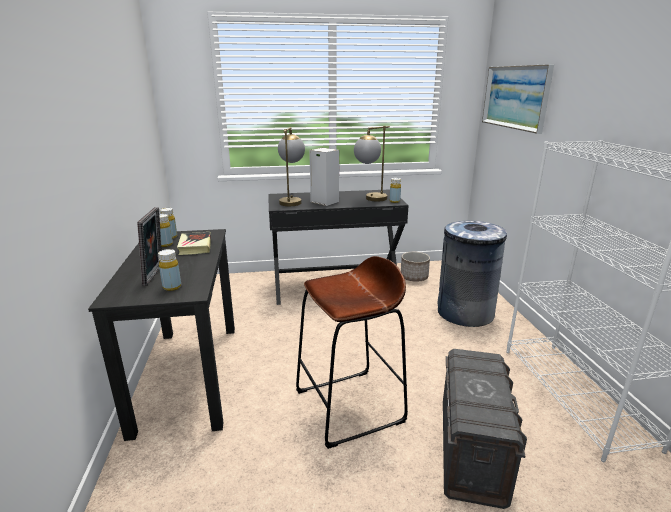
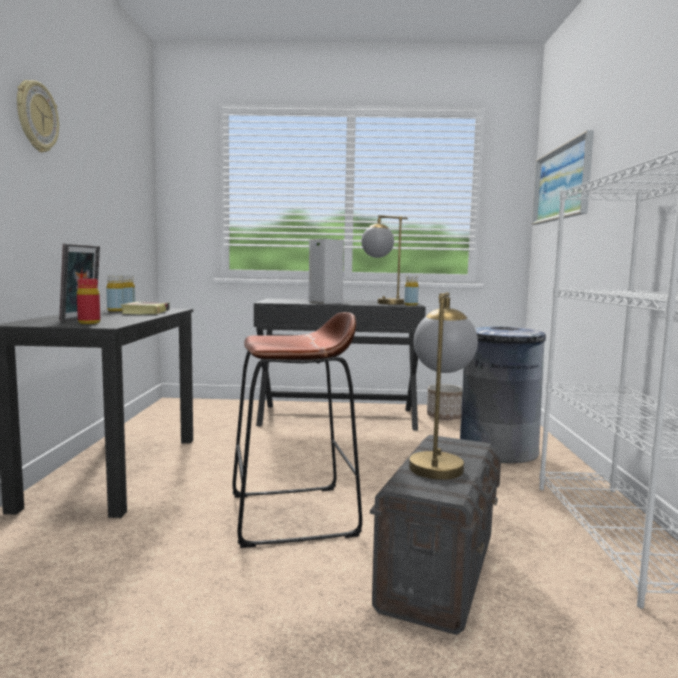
camera: 10 degrees right, 15 degrees down
(74, 85) = (36, 117): none -> wall clock
(172, 287) = (89, 323): yellow bottle -> red bottle
(291, 201) = (287, 301): table lamp -> table lamp (437, 462)

